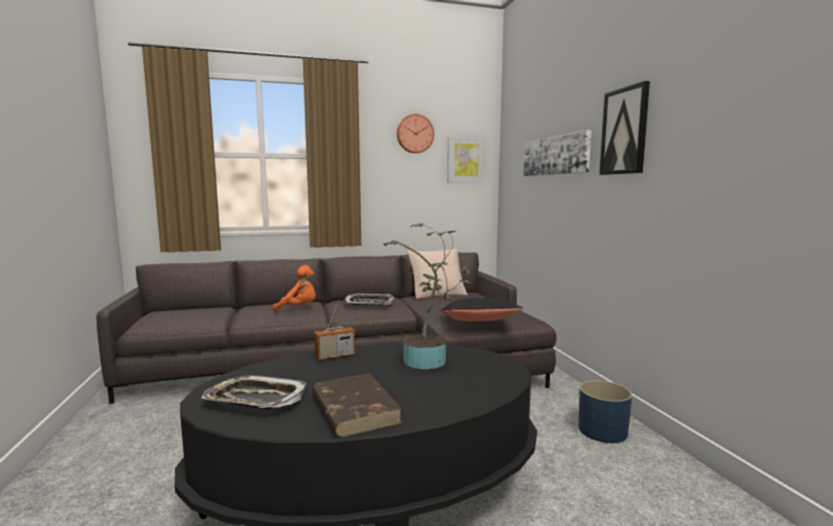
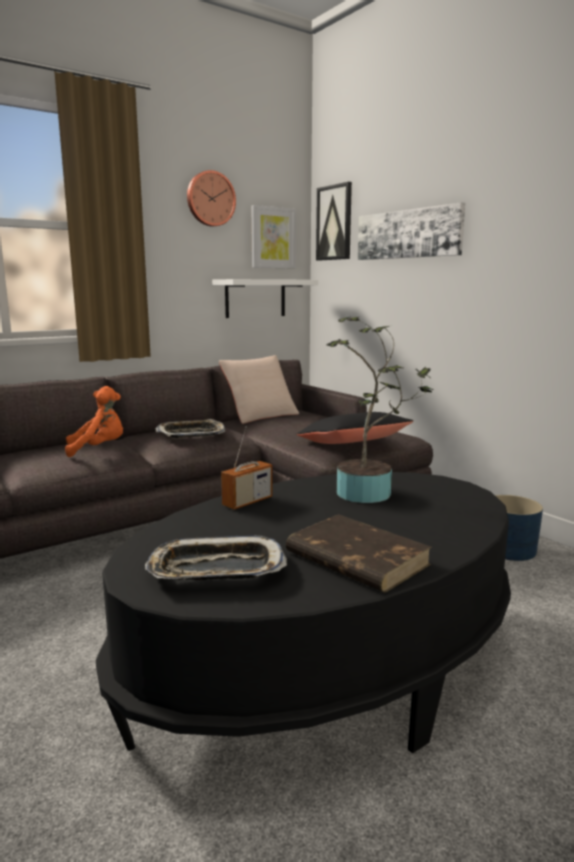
camera: 20 degrees left, 5 degrees up
(449, 205) = (255, 298): none -> white shelf
(624, 131) = (515, 206): picture -> picture (334, 223)

